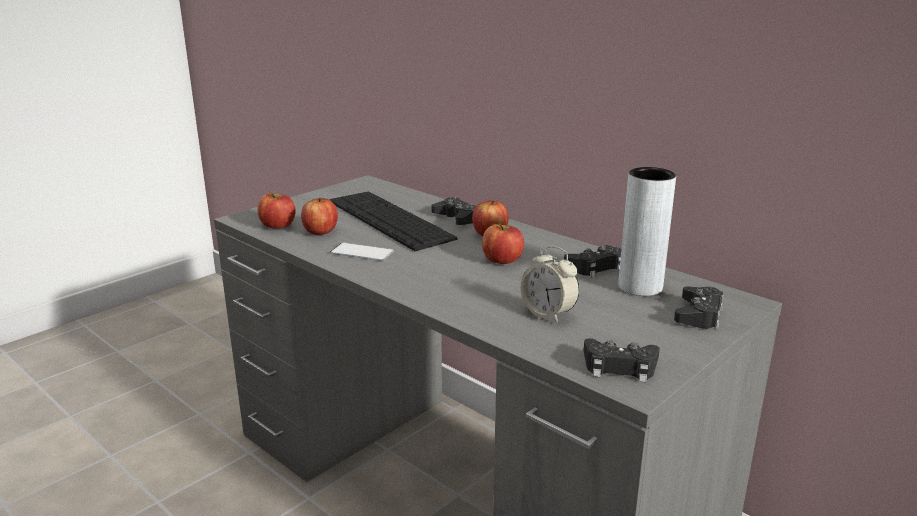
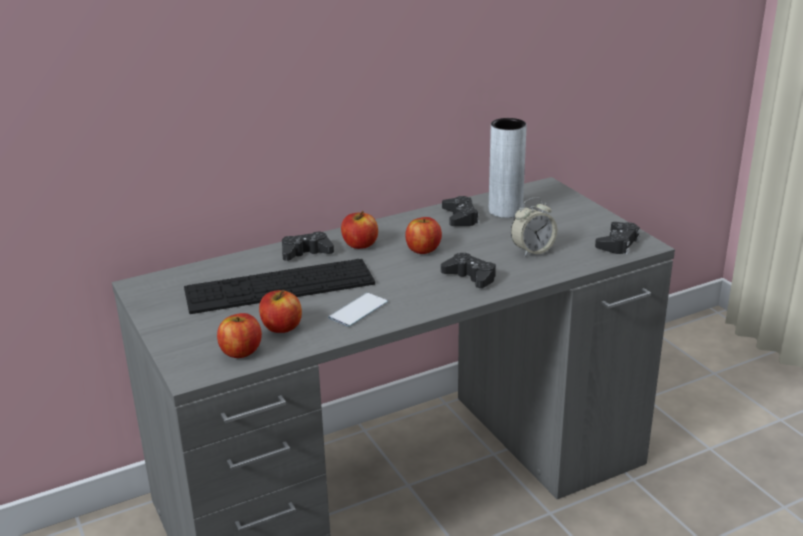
camera: 70 degrees left, 5 degrees up
(698, 314) = (557, 203): black game controller -> black game controller (470, 277)

